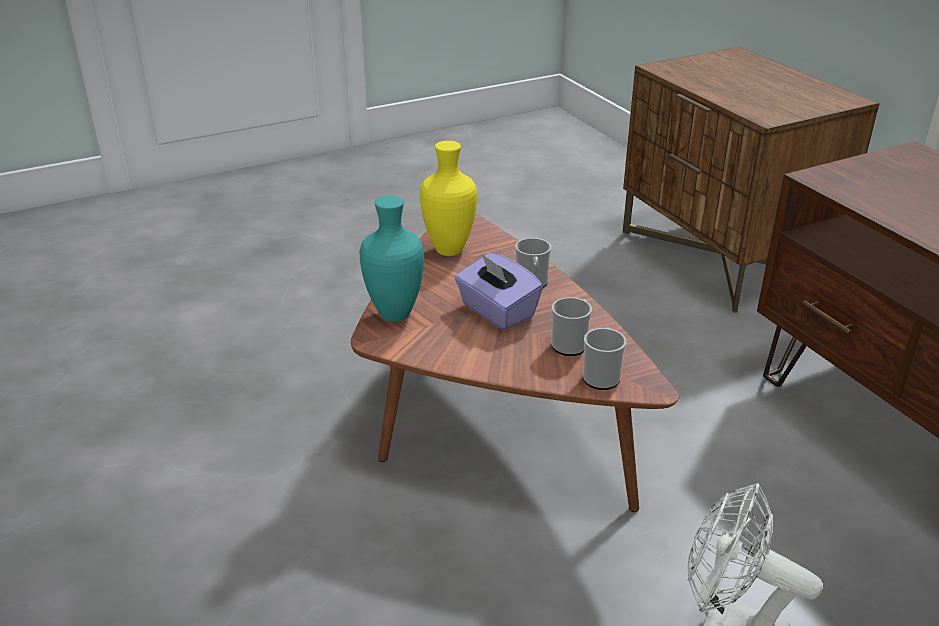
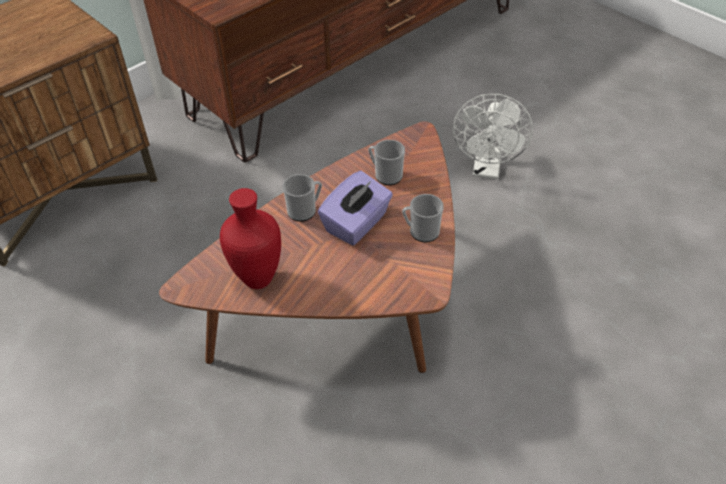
camera: 105 degrees left, 15 degrees up
(397, 315) = (387, 287): turquoise vase -> none
(449, 251) = (260, 278): yellow vase -> red vase
(601, 376) = (418, 155): mug -> mug (421, 232)

